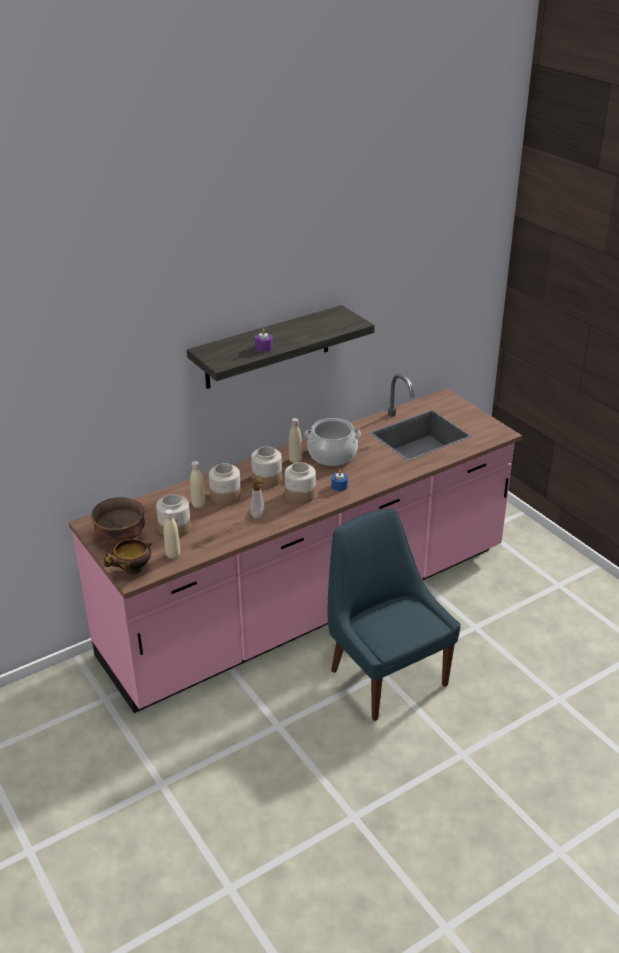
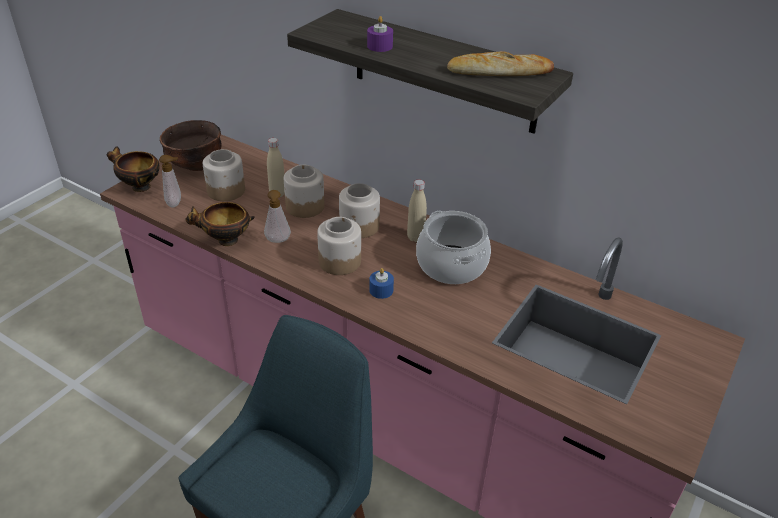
camera: 65 degrees right, 5 degrees up
(173, 555) = (176, 203): beige bottle -> soap dispenser
(242, 538) = (225, 241): none -> bowl
(326, 322) = (499, 72): none -> bread

